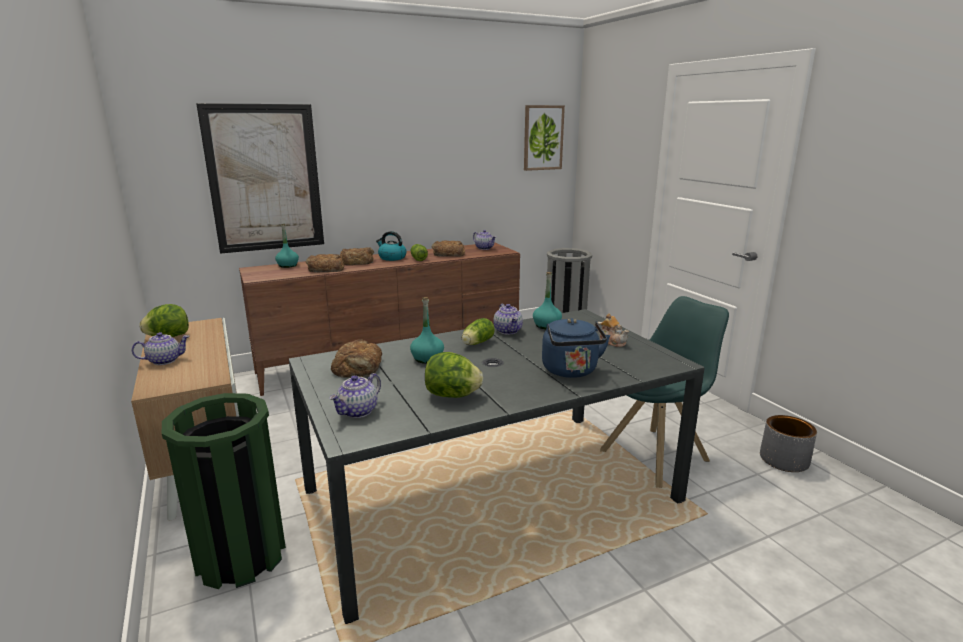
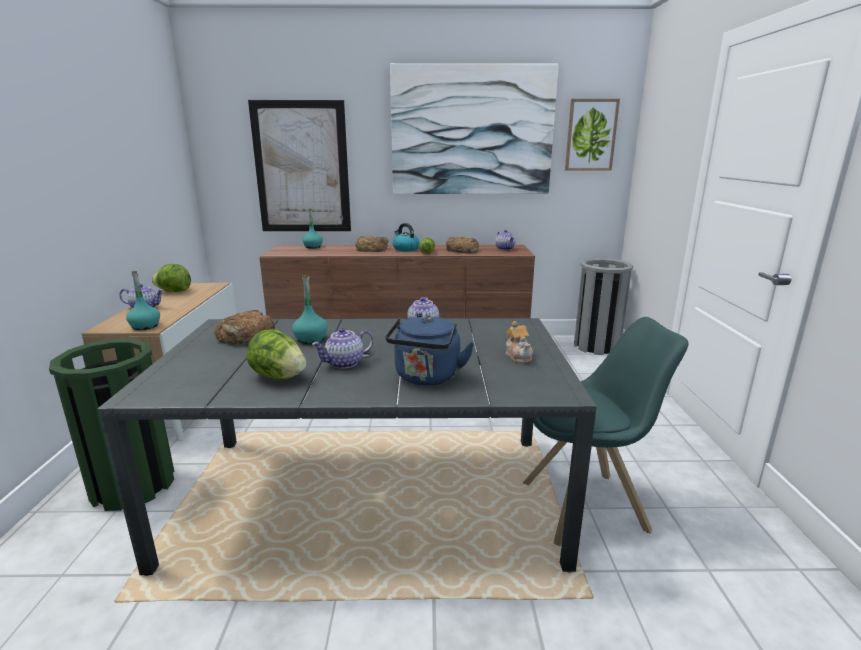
camera: 25 degrees right, 0 degrees up
(325, 269) = (337, 252): bread -> none
(358, 411) = (182, 374): teapot -> teapot (344, 363)
(441, 135) = (472, 131): none -> picture
(476, 343) = (375, 333): lettuce -> none
(546, 325) = (470, 328): turquoise bottle -> turquoise bottle (145, 326)
(784, 461) = (765, 565): grey planter -> none

